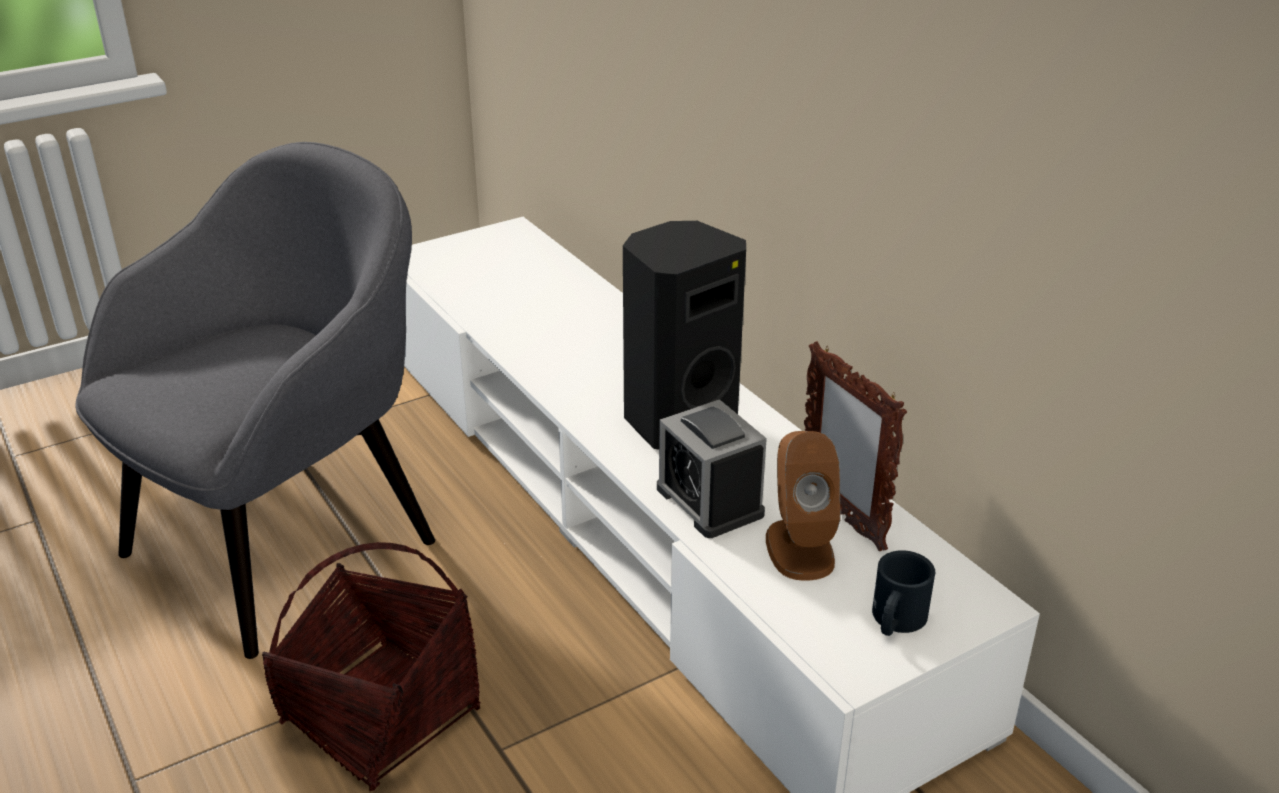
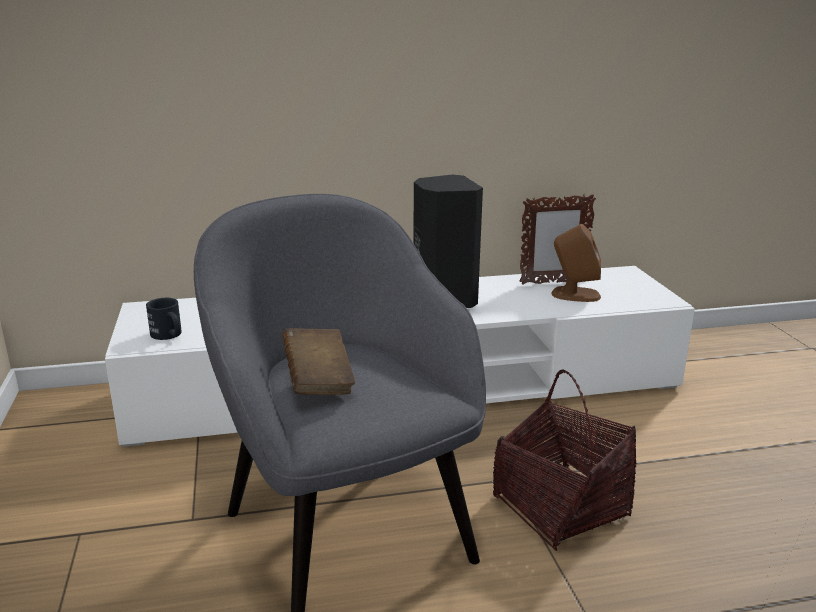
camera: 70 degrees left, 10 degrees down
(203, 350) = (318, 380): none -> brown book
(709, 501) = (526, 305): alarm clock -> none
(895, 622) = (635, 288): black mug -> black mug (169, 335)

